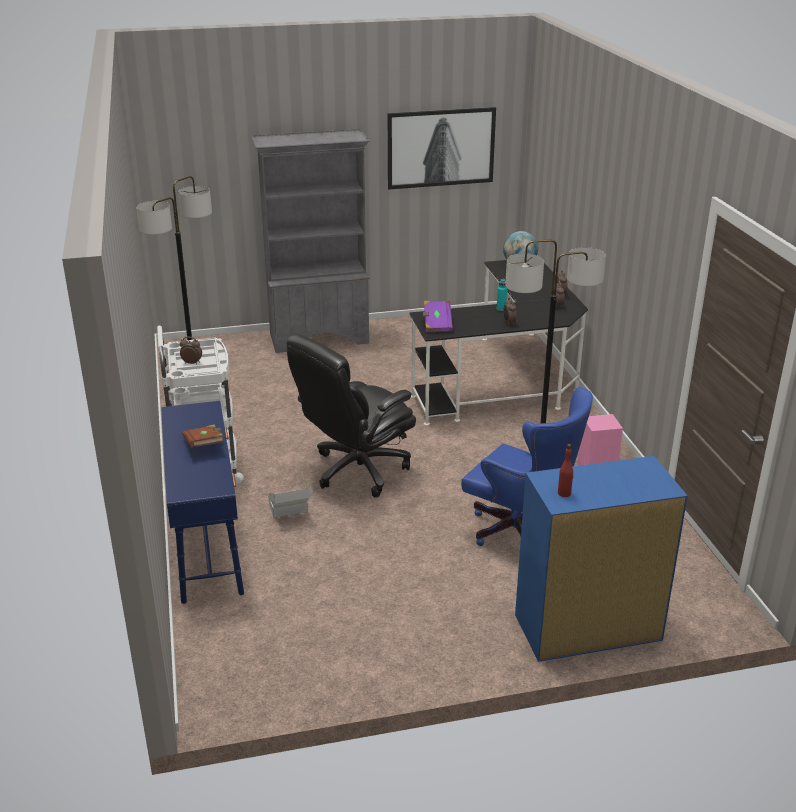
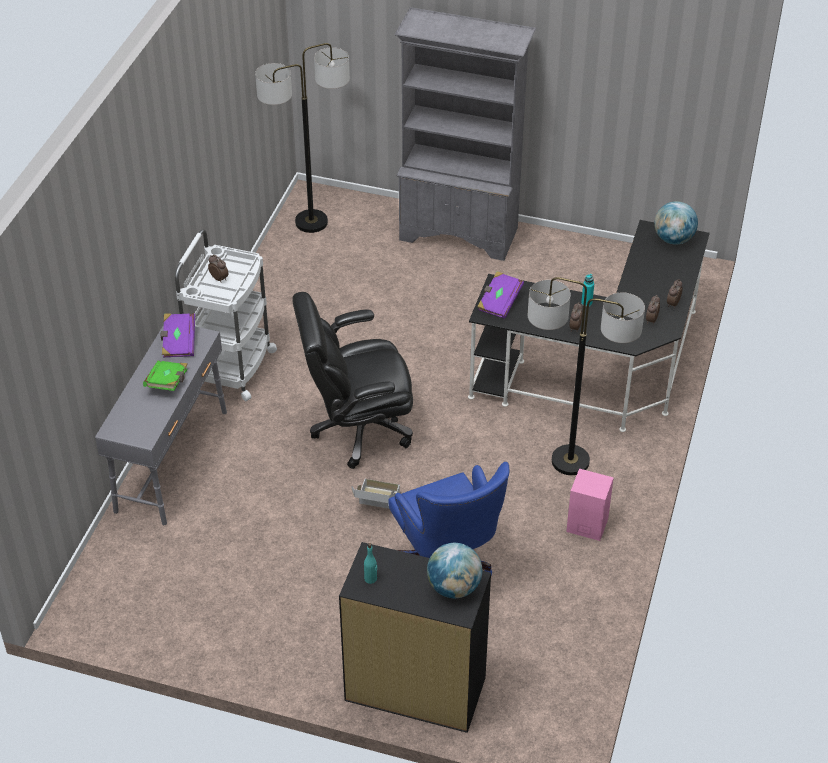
camera: 30 degrees right, 15 degrees up
(188, 417) = (178, 343): none -> purple book
(205, 445) = (168, 383): brown book -> green book
(208, 546) = (173, 461): blue console table -> grey console table
(290, 513) = (264, 454): cardboard box -> cardboard box (377, 505)
(441, 148) = (635, 67): picture -> none
(564, 493) = (370, 579): red bottle -> turquoise bottle
(586, 627) = (414, 689): blue cabinet -> black cabinet
(639, 475) = (454, 587): none -> globe

